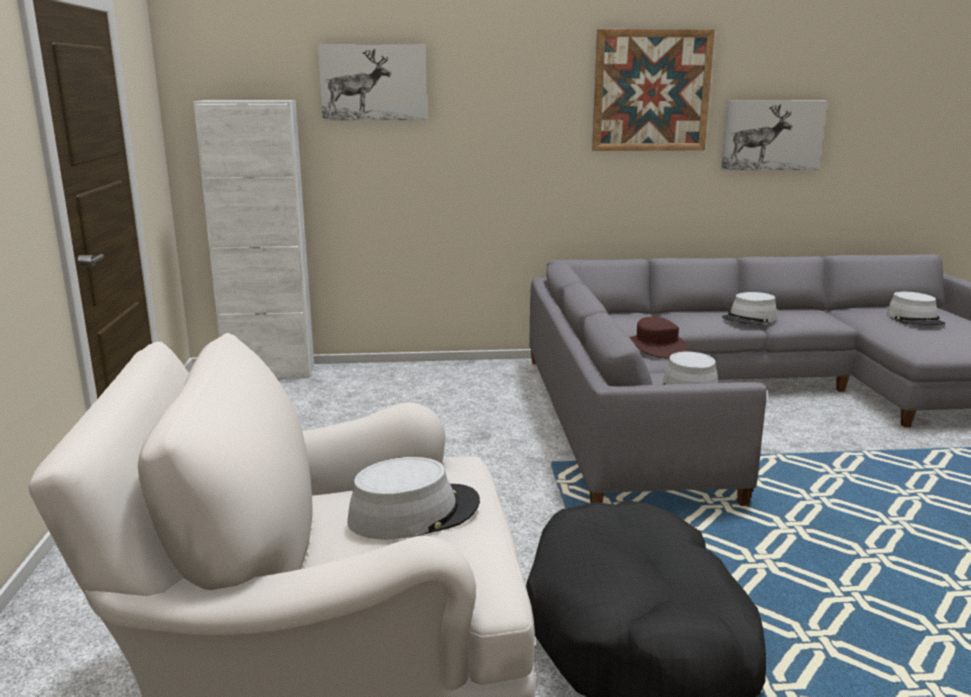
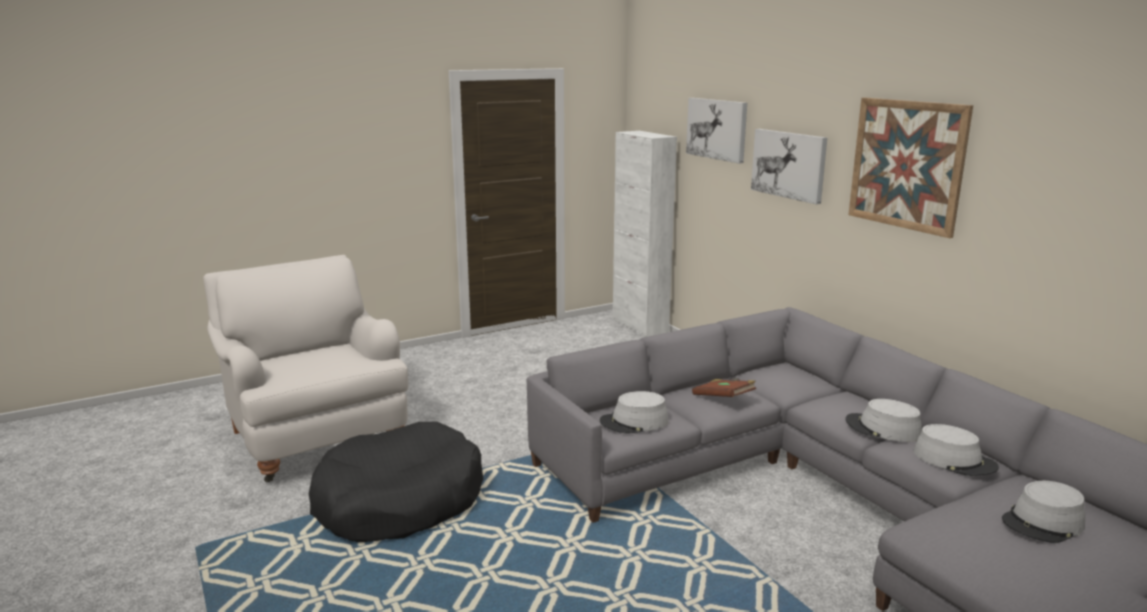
camera: 65 degrees right, 0 degrees up
(414, 512) = (324, 360): grey hat -> grey hat (954, 460)
(656, 347) = (723, 399): brown hat -> brown book
(772, 135) = (1033, 238): picture -> picture (789, 164)

